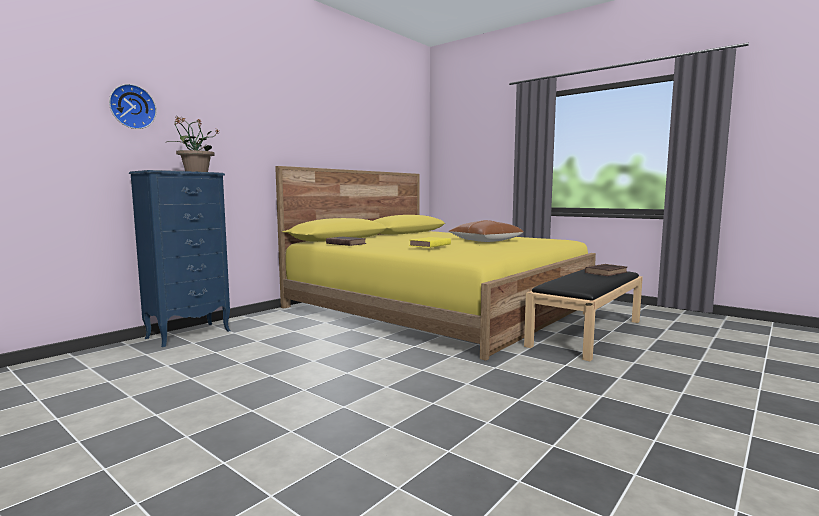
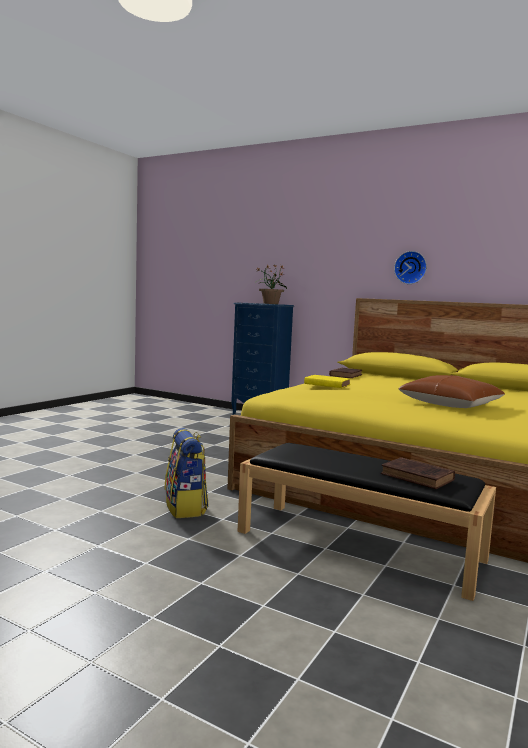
camera: 80 degrees right, 0 degrees up
(132, 107) = (259, 261): wall clock -> wall clock (410, 267)
(547, 377) = (186, 508): none -> backpack

